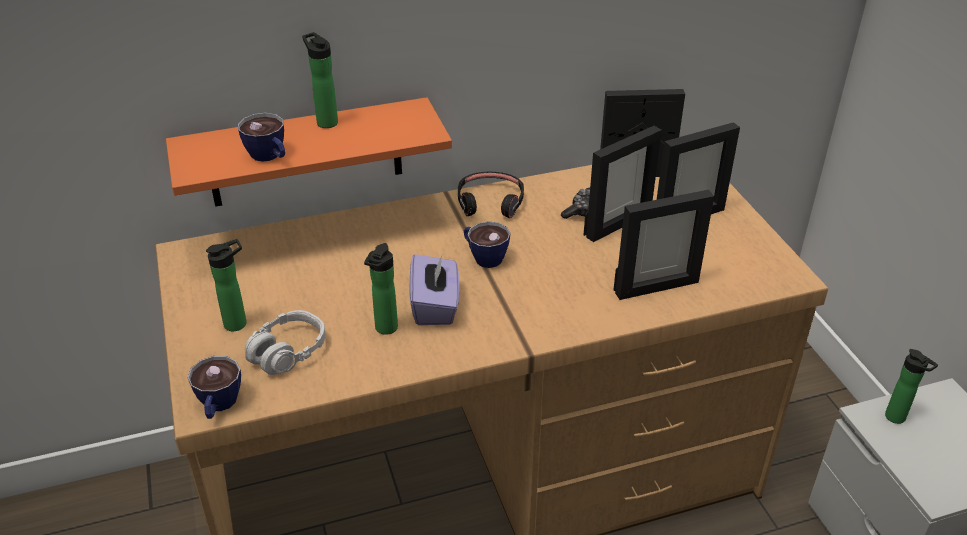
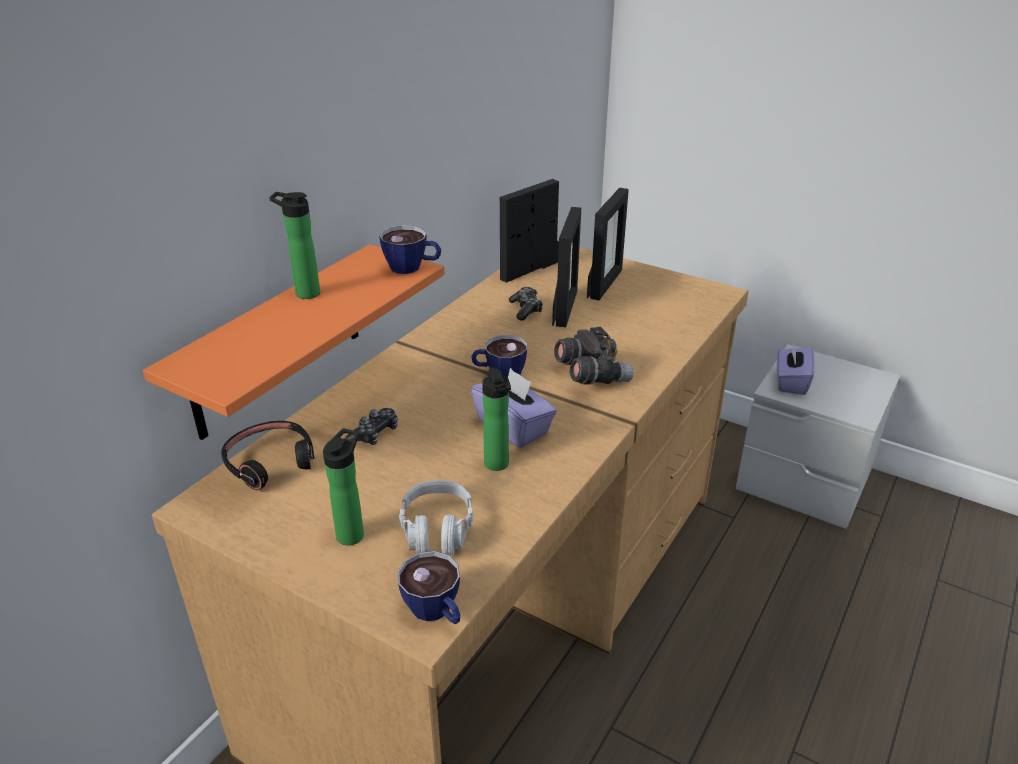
camera: 40 degrees left, 5 degrees down
(269, 157) = (294, 340): cup -> cup (412, 268)
(337, 259) = (374, 434): none -> game controller
(490, 202) = (447, 333): black headphones -> black headphones (270, 462)
(553, 296) = (591, 376): none -> grey binoculars
(656, 286) = (650, 336): picture frame -> none
(898, 418) = (791, 382): bottle -> purple tissue box

